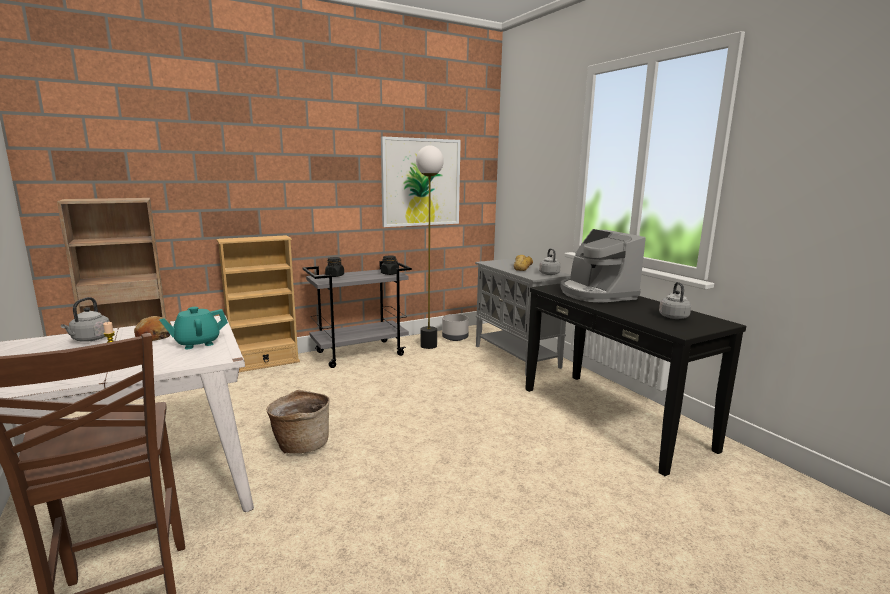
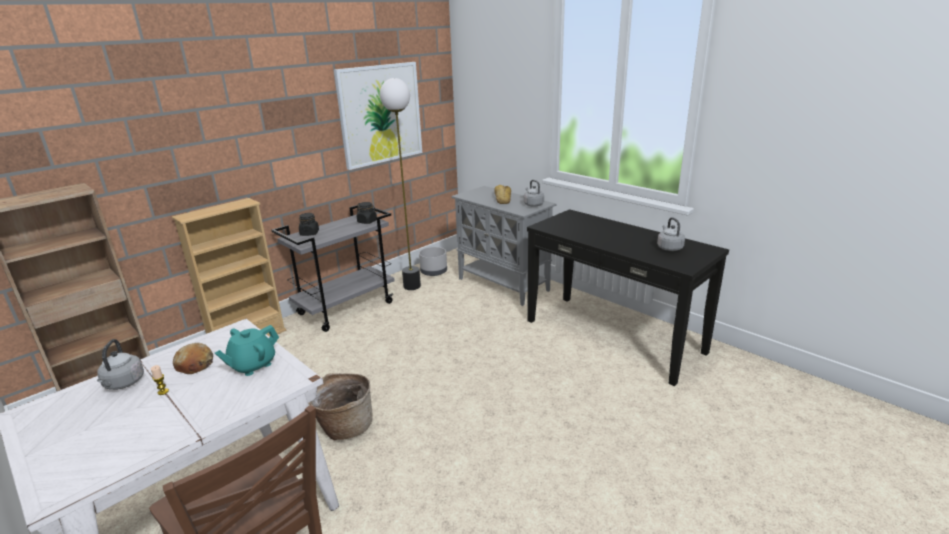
camera: 15 degrees left, 10 degrees up
(596, 294) = (590, 227): coffee machine -> none

